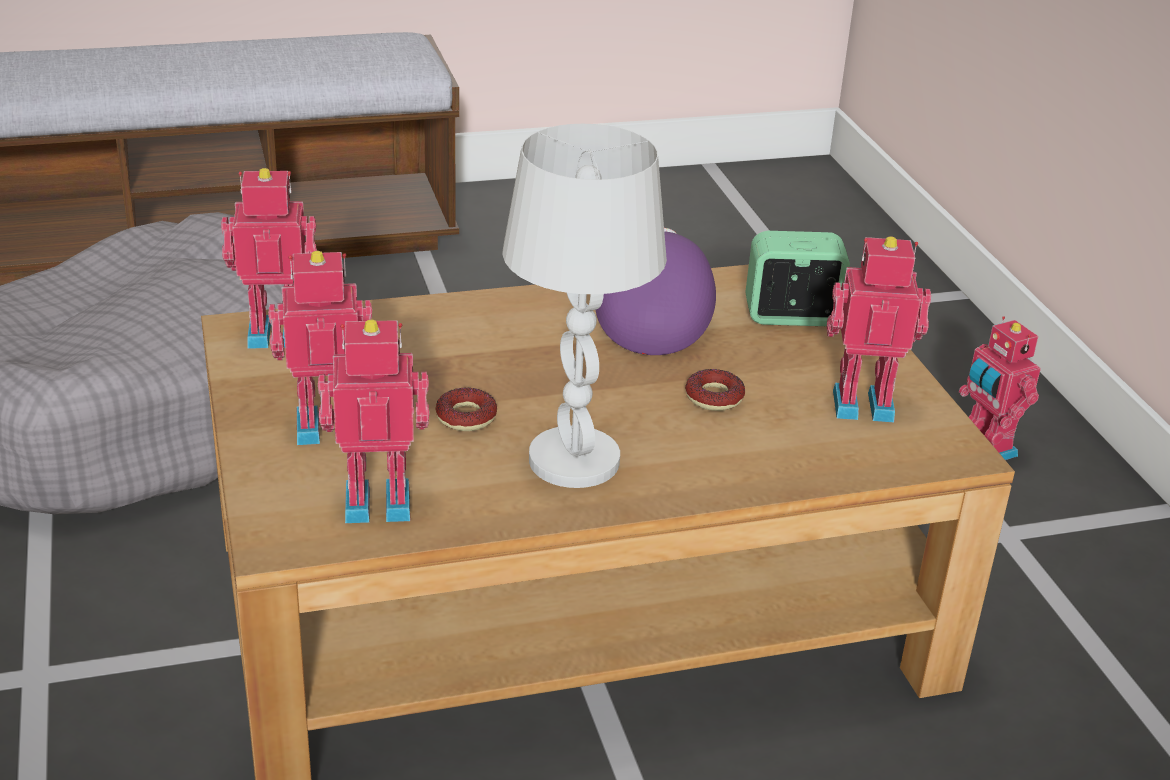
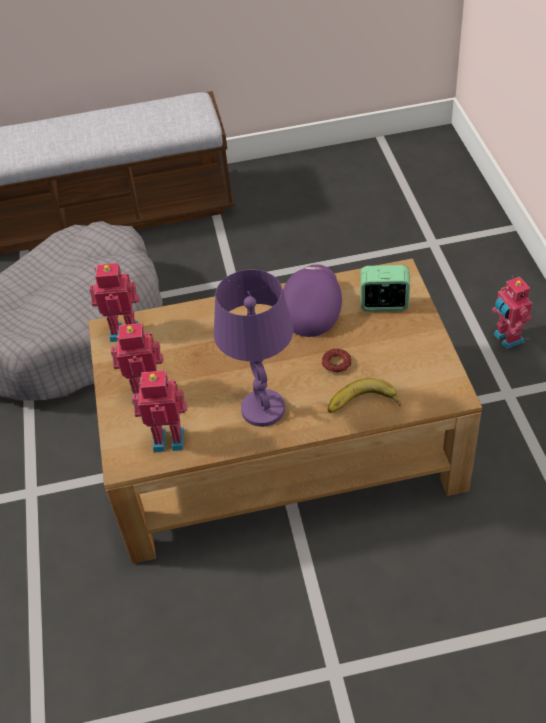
camera: 10 degrees right, 15 degrees up
(466, 417) = (213, 383): donut -> none
(575, 461) = (263, 409): white table lamp -> purple table lamp
(779, 461) = (363, 405): none -> banana
(862, 403) = (411, 364): toy robot -> none

